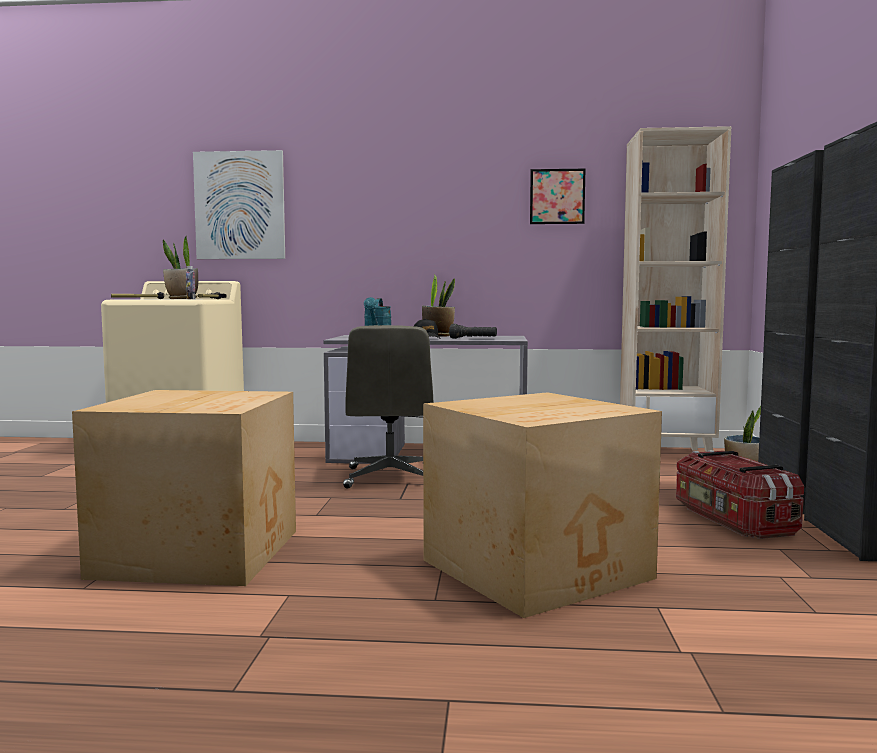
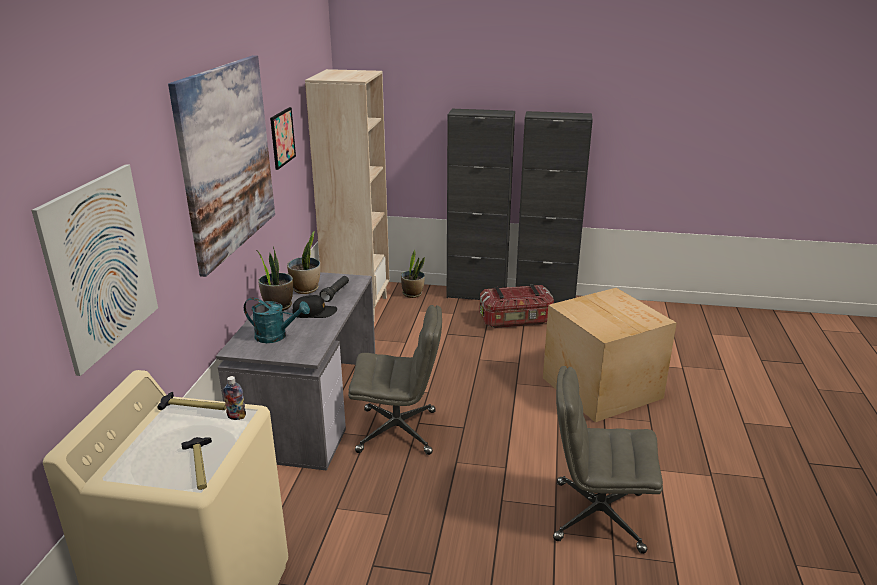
camera: 85 degrees left, 20 degrees up
(182, 299) = (160, 434): potted plant -> potted plant (306, 289)
(202, 552) = (597, 516): cardboard box -> grey office chair
(426, 186) = (227, 159): none -> picture

